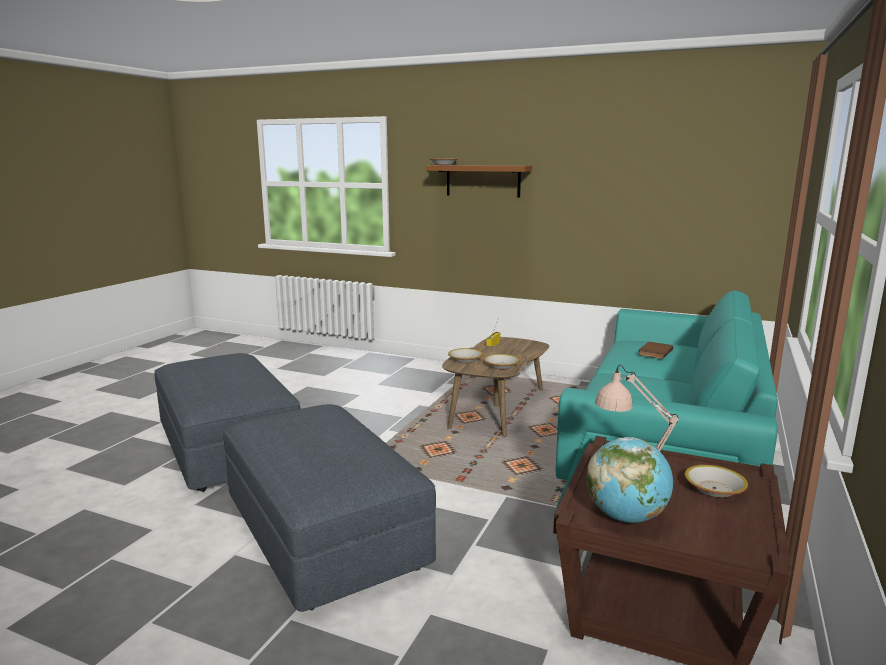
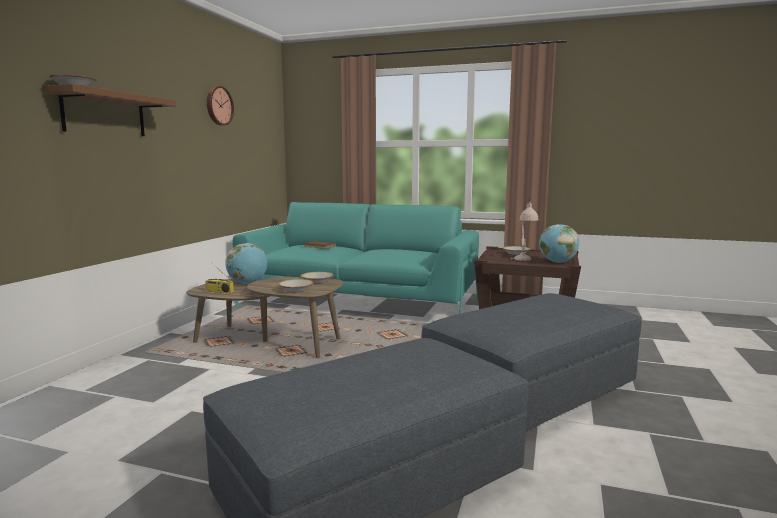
camera: 95 degrees left, 5 degrees down
(526, 351) = (247, 283): none -> globe
(636, 160) = (218, 106): none -> wall clock

